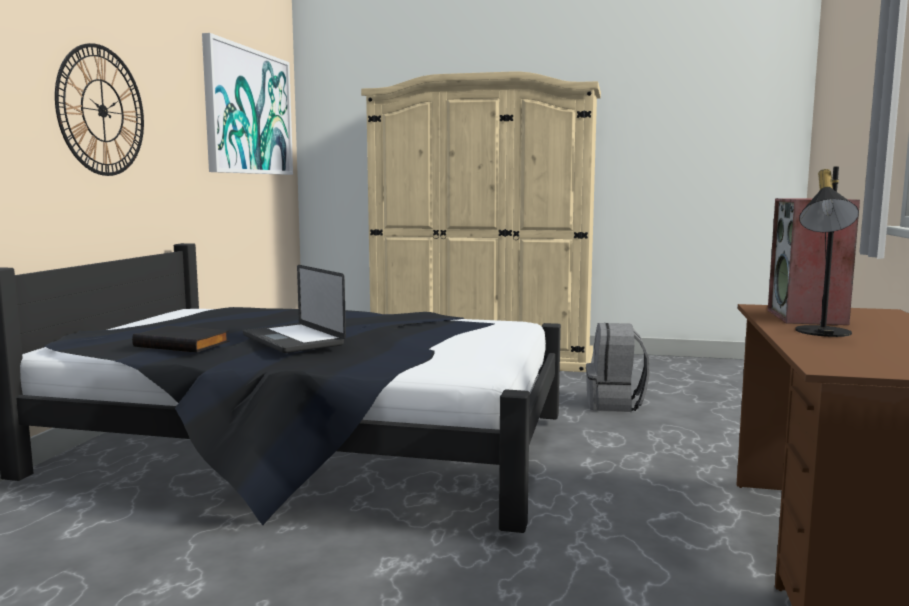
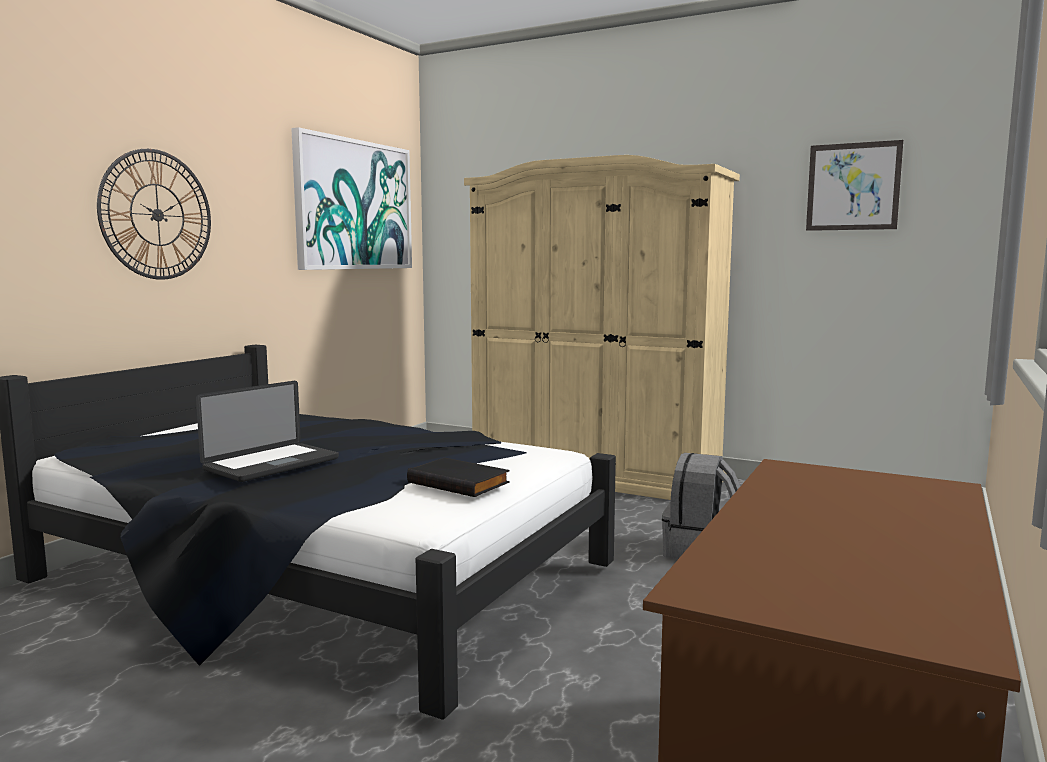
camera: 15 degrees right, 0 degrees up
(184, 344) = (169, 461): black book -> black book (460, 482)
(293, 340) = (272, 464): laptop -> laptop turned 120 degrees counterclockwise
(693, 105) = (853, 186): none -> picture
(807, 317) = (817, 491): speaker -> none
(821, 333) = (789, 522): black table lamp -> none

